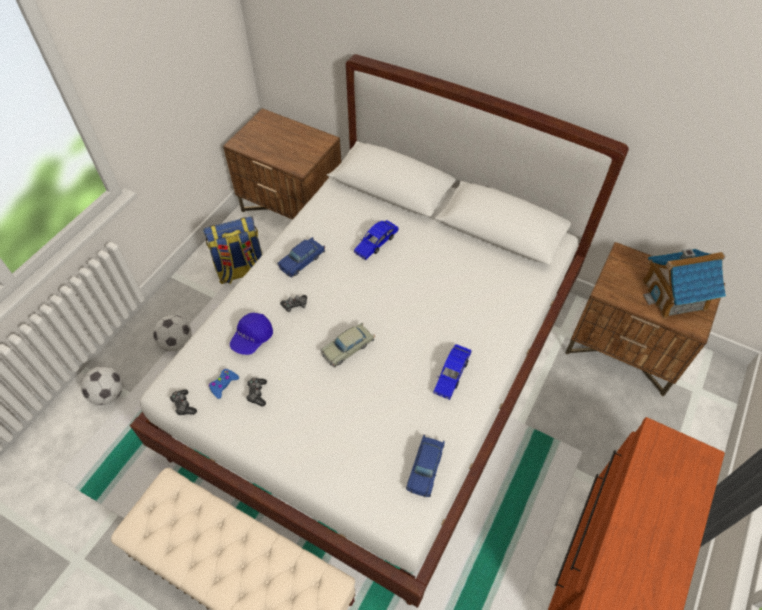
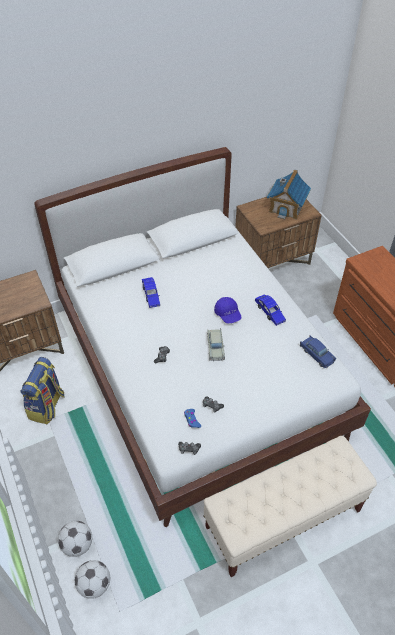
camera: 55 degrees left, 5 degrees down
(177, 342) = (72, 477): football -> football (94, 584)
(252, 339) = (169, 389): blue cap -> blue cap (228, 314)
(302, 261) = (130, 336): blue toy car -> none

